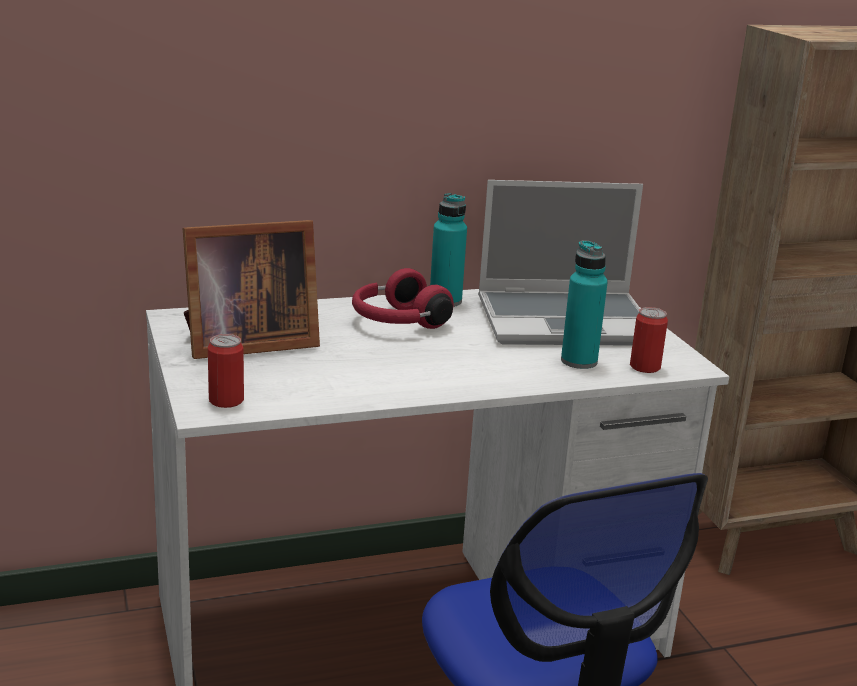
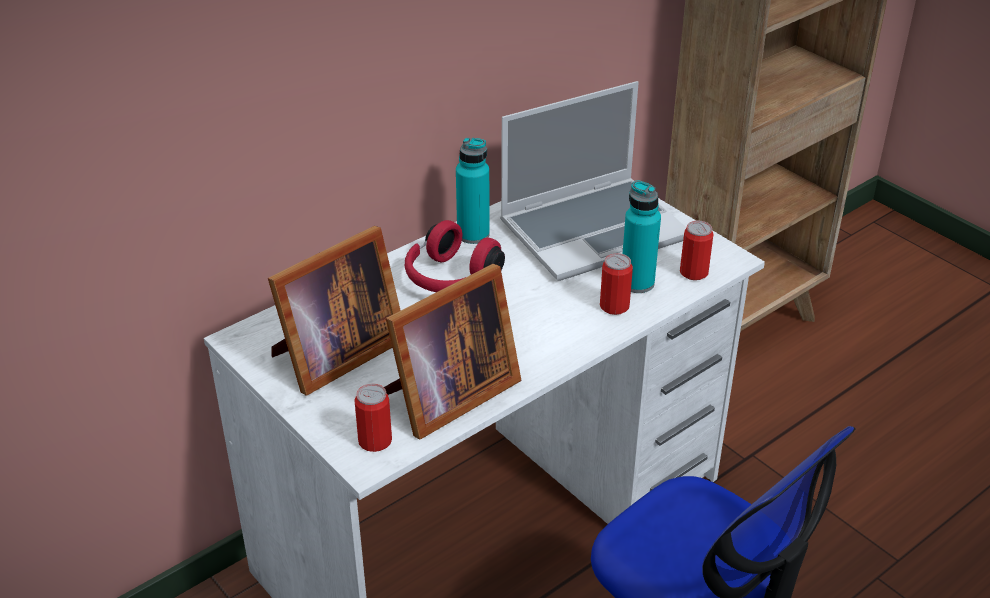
camera: 20 degrees left, 15 degrees up
(320, 389) = (446, 396): none -> picture frame
(541, 371) = (614, 306): none -> can

